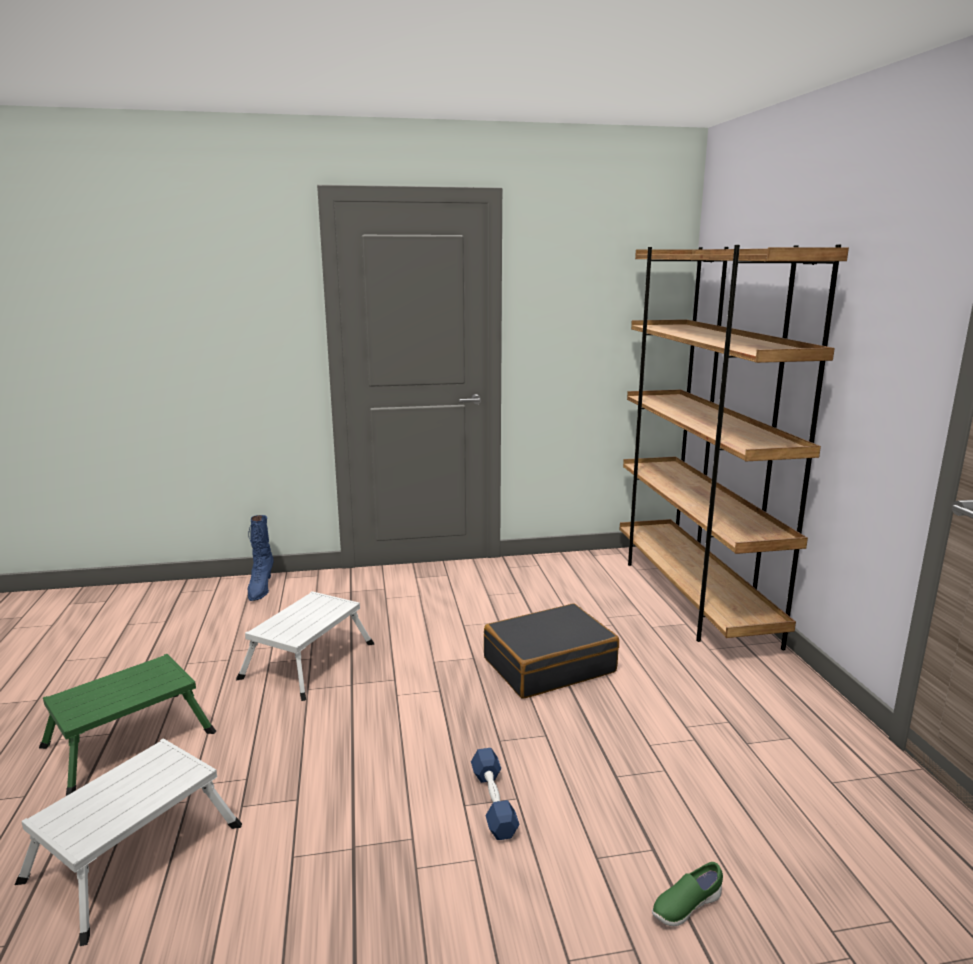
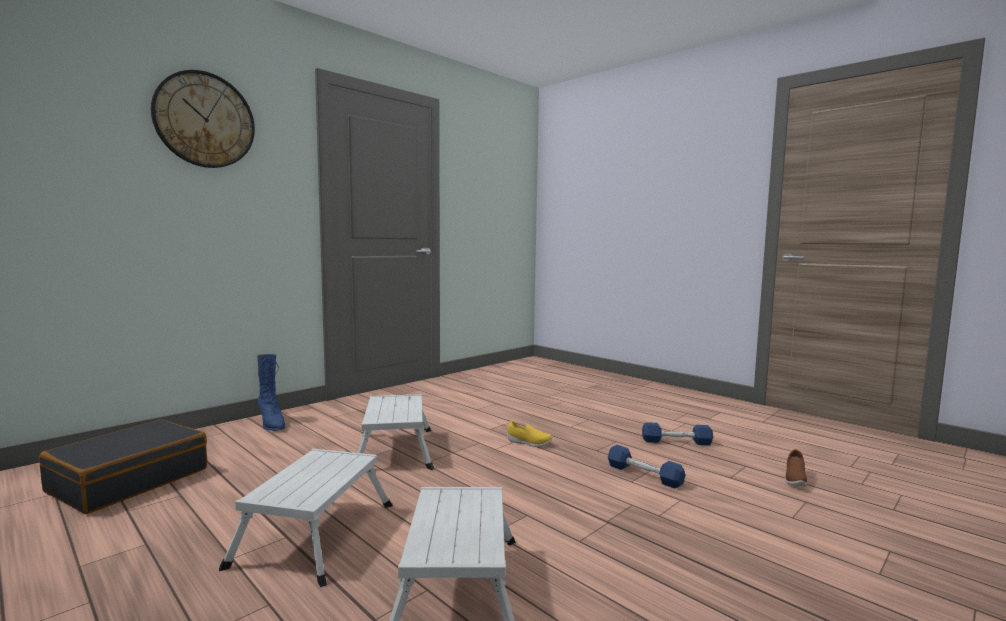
camera: 35 degrees left, 10 degrees down
(130, 739) = (316, 533): green step ladder -> white step ladder
(193, 271) = (205, 120): none -> wall clock
(442, 699) = (528, 443): none -> yellow shoe
(549, 665) = (562, 414): black suitcase -> black suitcase (129, 480)
(624, 767) = (676, 442): none -> blue dumbbell
(685, 906) = (794, 479): green shoe -> brown shoe
(692, 596) = (583, 373): brown bookcase -> none

